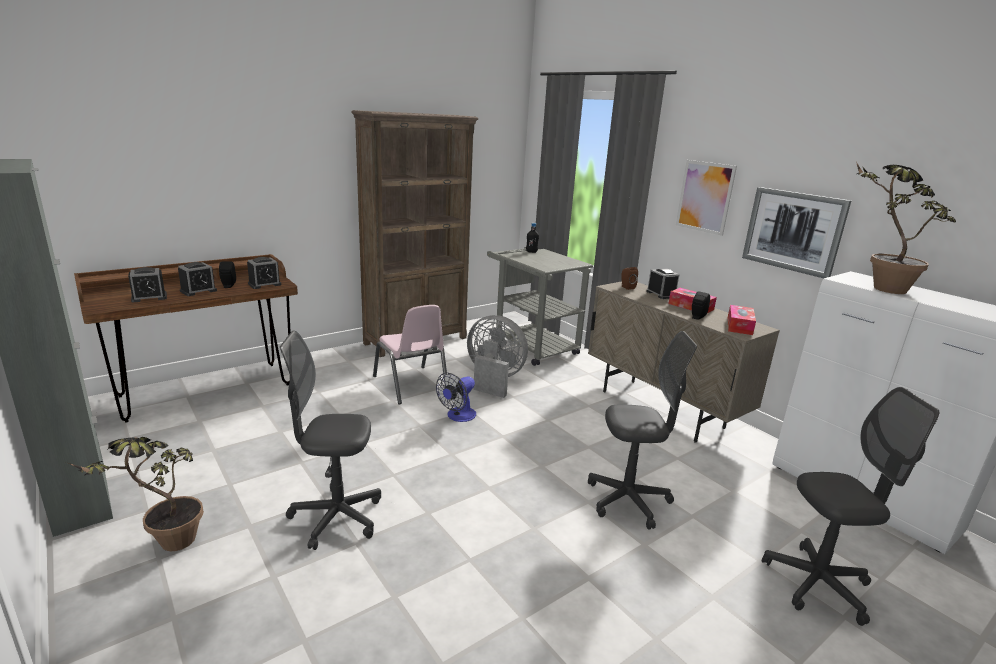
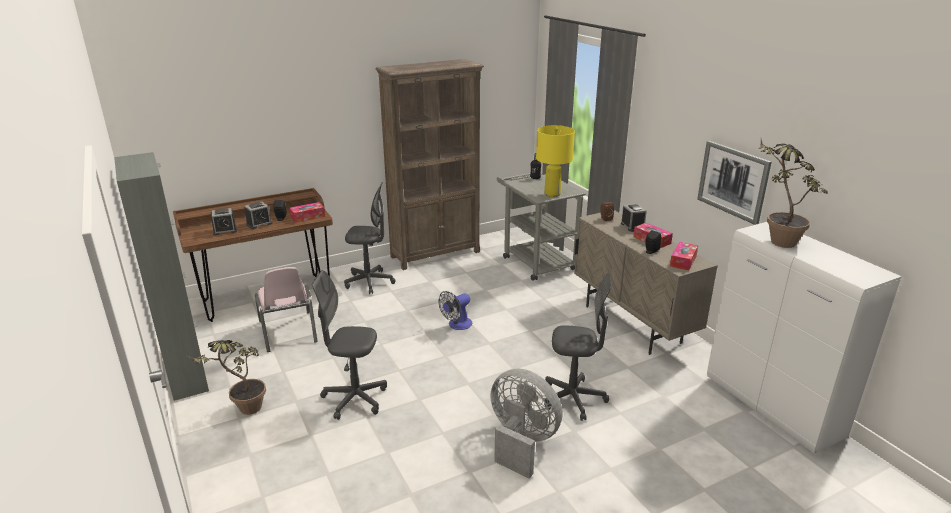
camera: 10 degrees right, 5 degrees up
(264, 284) = (307, 217): alarm clock -> tissue box
(411, 385) = (424, 296): pink chair -> pink chair (288, 332)
(493, 380) = (494, 293): grey fan -> grey fan (521, 442)
(557, 265) = (552, 194): none -> yellow table lamp
(705, 197) = (671, 143): picture -> none
(817, 584) = (696, 467): grey office chair -> grey office chair (369, 282)

